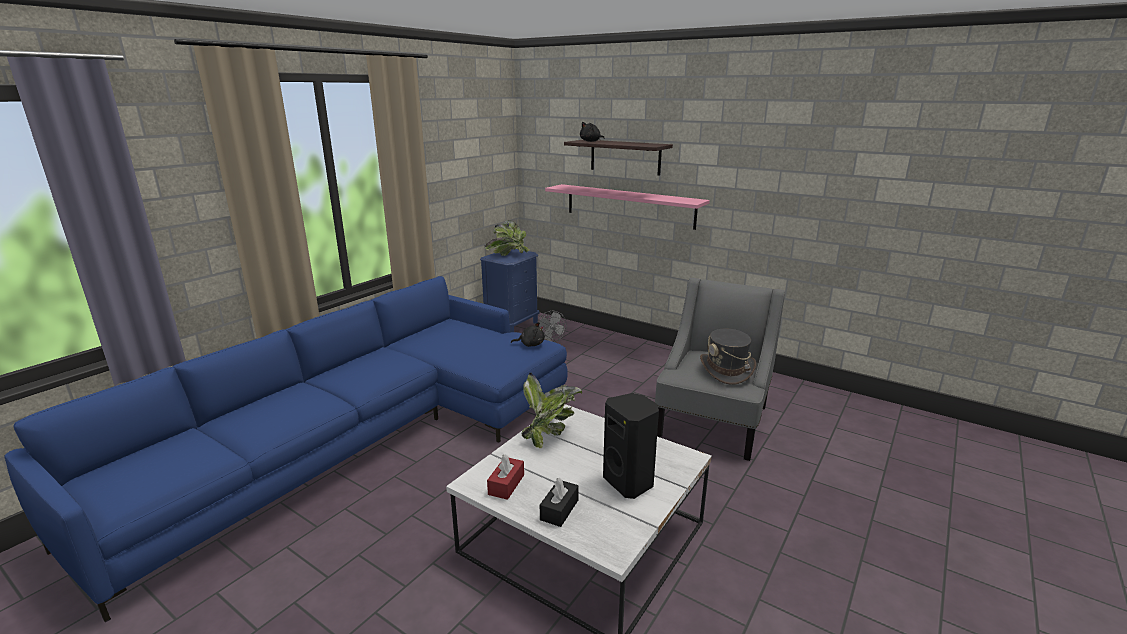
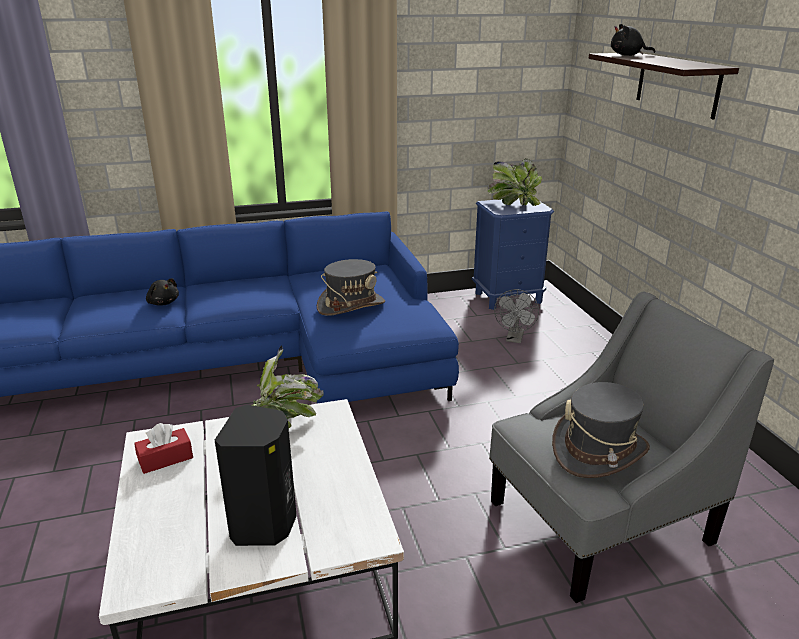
camera: 40 degrees right, 5 degrees up
(477, 348) = (351, 305): none -> grey hat
(530, 344) = (412, 320): black plush toy -> black plush toy (163, 303)
(559, 510) = (162, 511): black tissue box -> none
(629, 206) = (670, 163): pink shelf -> none

